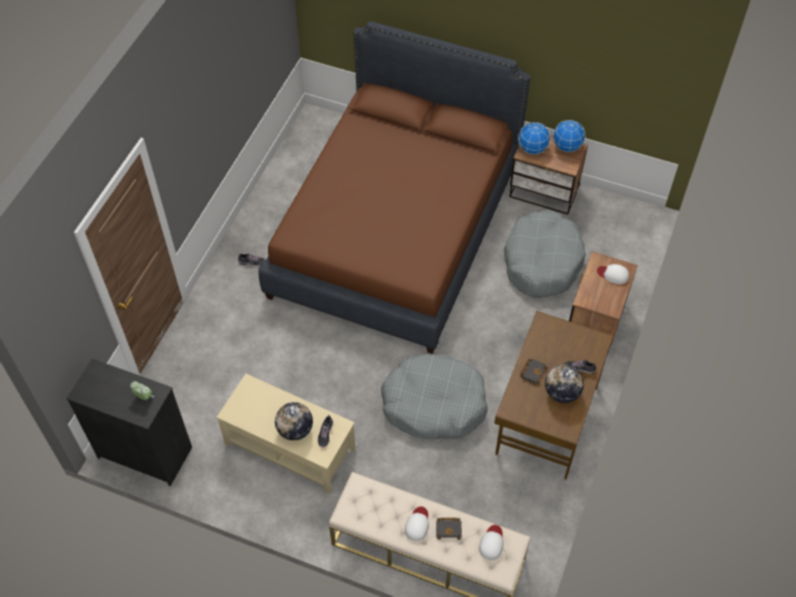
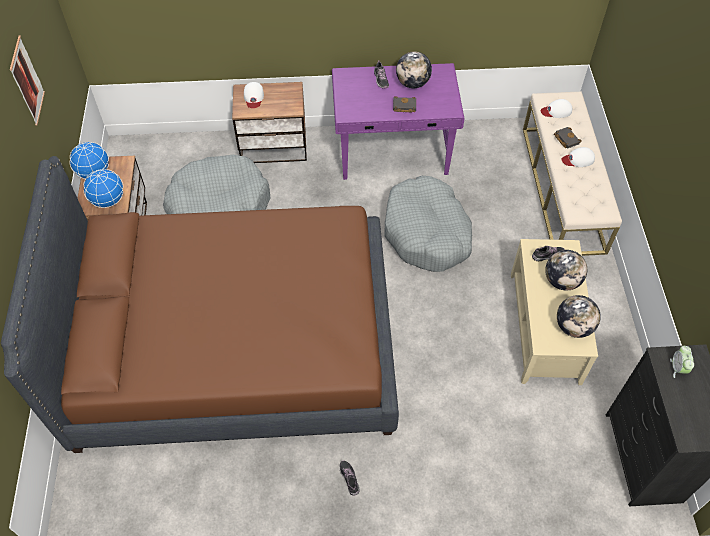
camera: 115 degrees left, 0 degrees up
(250, 414) = (573, 327): none -> globe
(545, 420) = (393, 152): brown desk -> purple desk
(576, 46) = (27, 81): none -> picture

